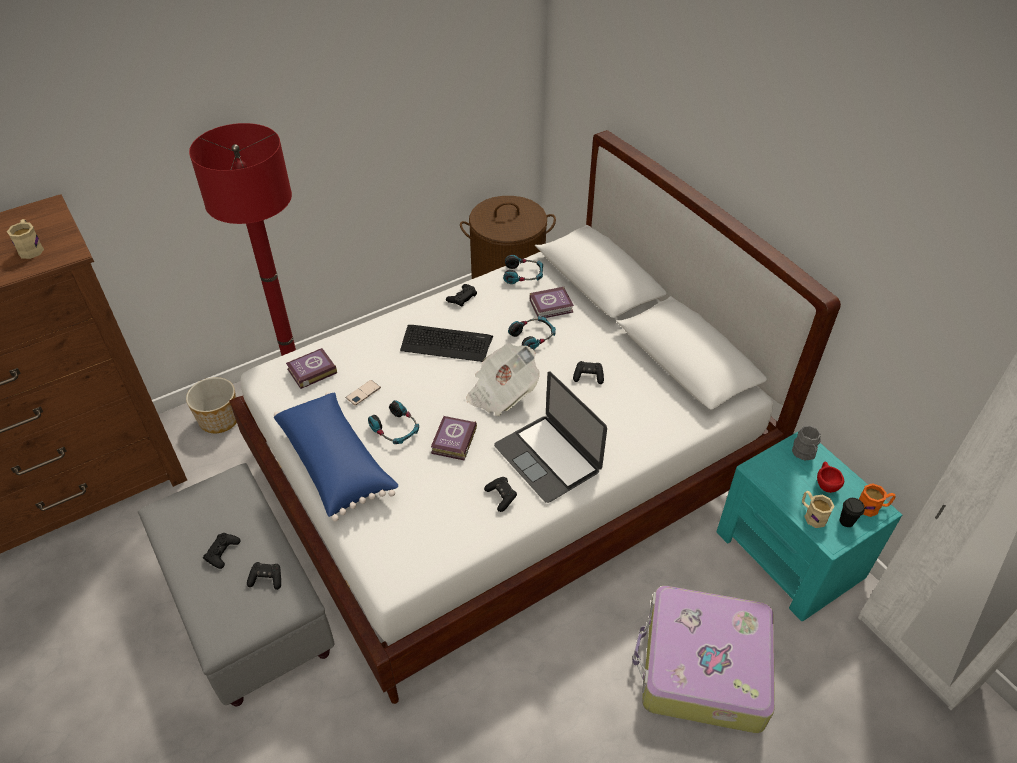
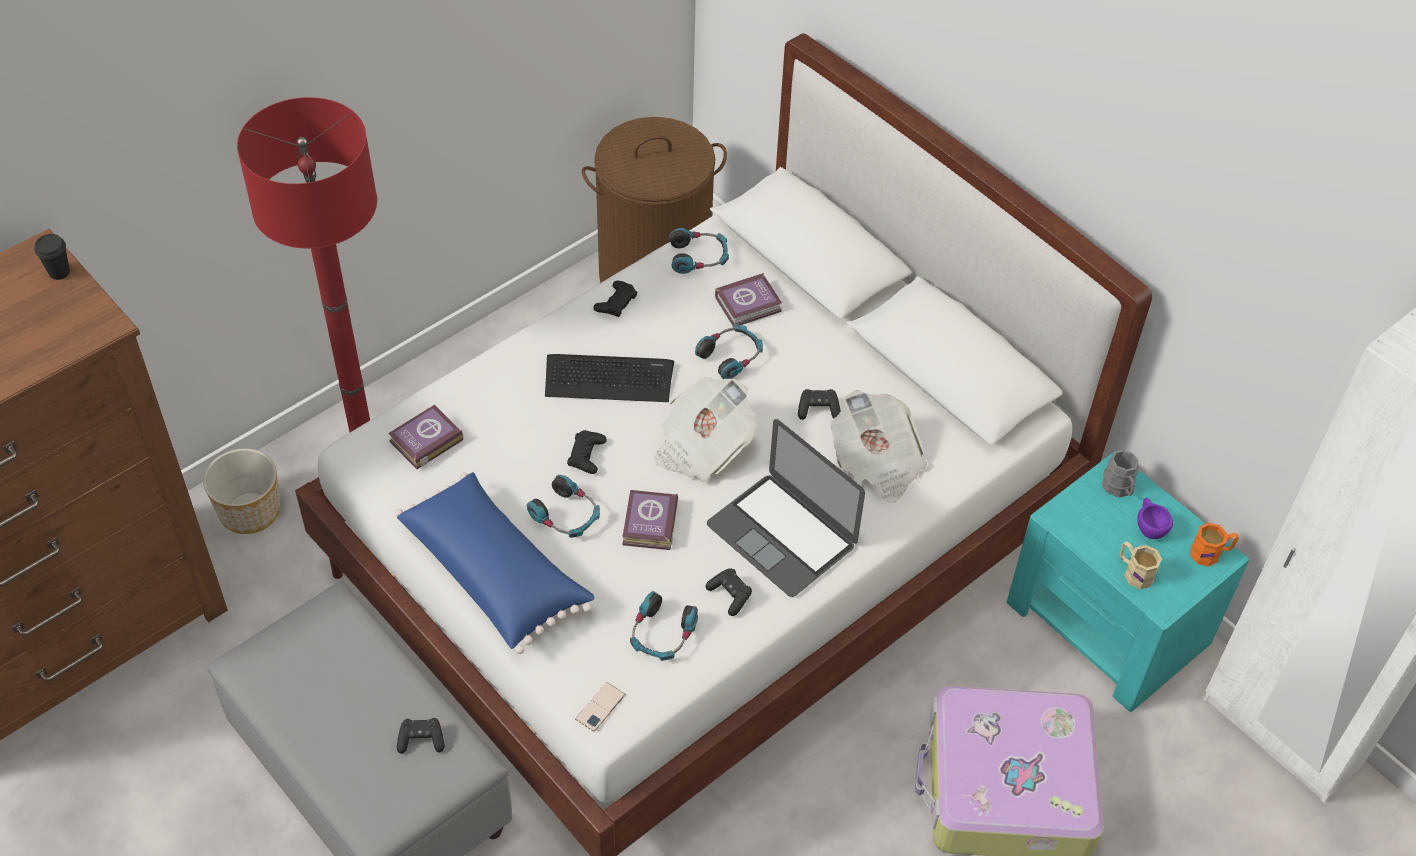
camera: 10 degrees left, 5 degrees up
(31, 248) = (45, 322): beige mug -> none
(222, 552) = (349, 711): black game controller -> black game controller (587, 455)
(363, 393) = (508, 466): phone -> phone (600, 707)
(446, 519) = (662, 634): none -> headphones
(625, 415) = (876, 463): none -> newspaper
(825, 483) = (1149, 526): red cup -> purple cup
(846, 521) = (1178, 576): black cup -> black cup (59, 272)

